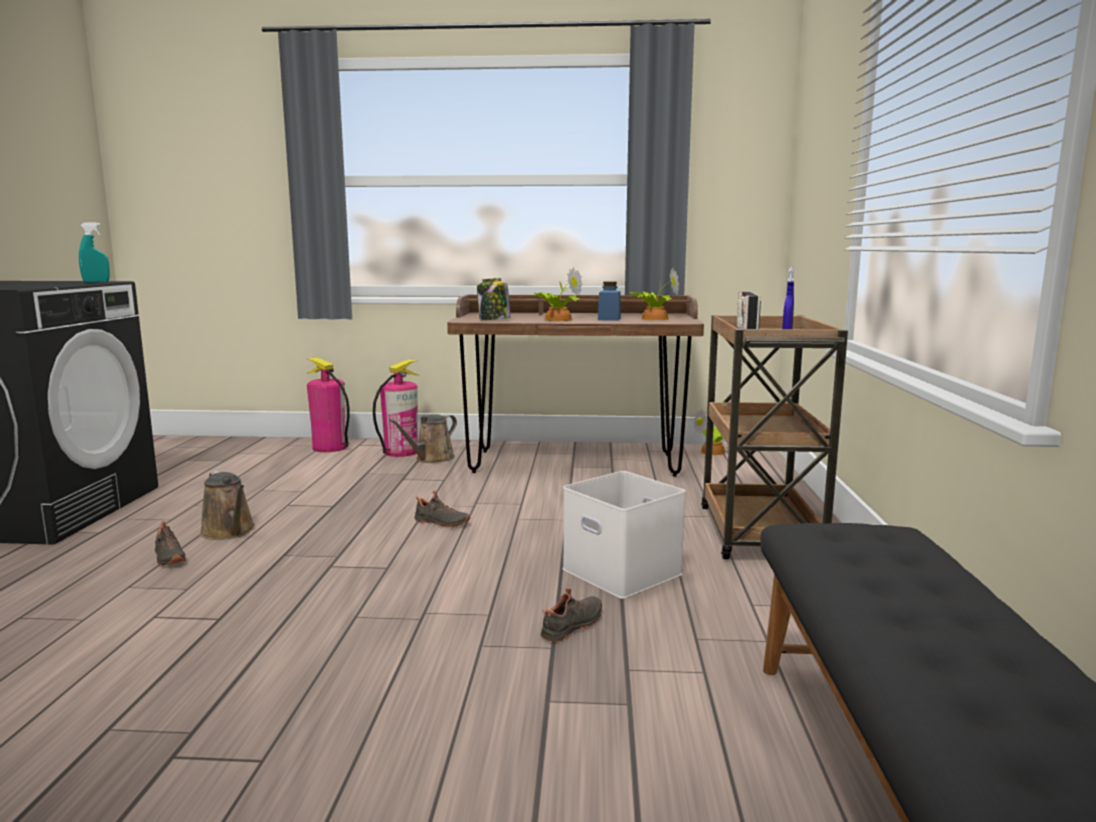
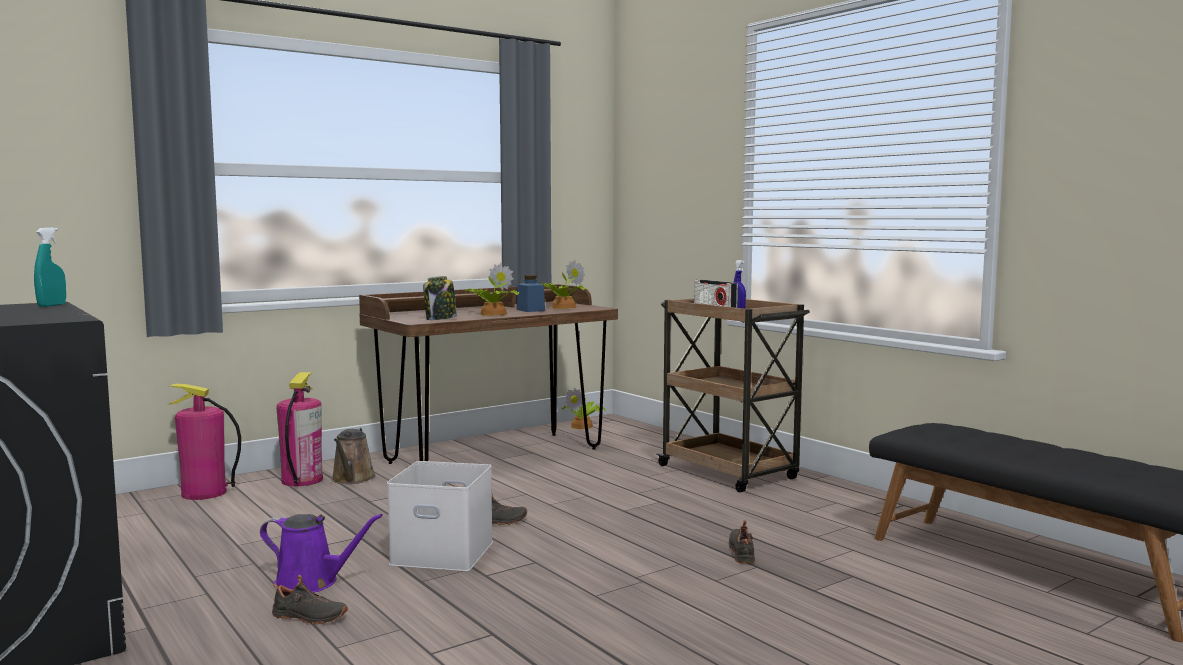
camera: 40 degrees left, 5 degrees down
(229, 532) = (312, 583): brown watering can -> purple watering can
(624, 571) = (701, 515): white storage box -> white storage box (445, 552)

